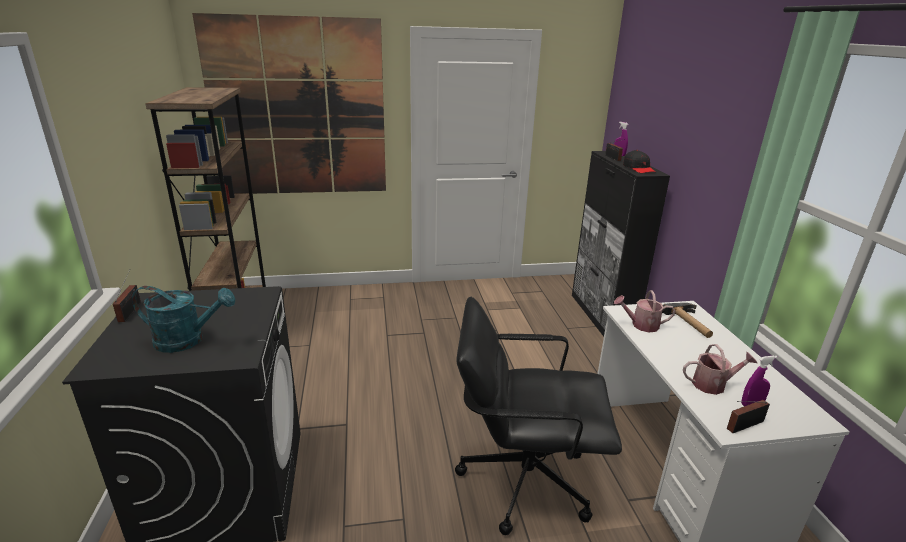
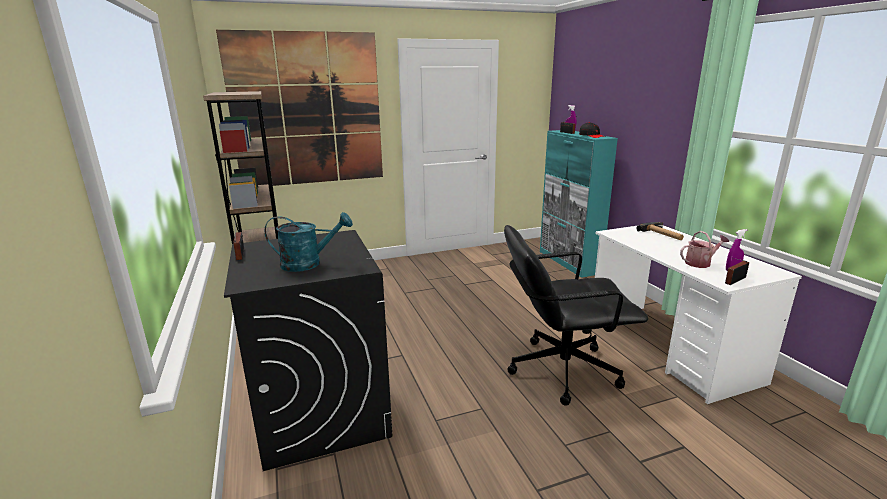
camera: 10 degrees left, 5 degrees down
(601, 316) = (569, 262): black cabinet -> turquoise cabinet
(641, 325) = (630, 238): watering can -> none

